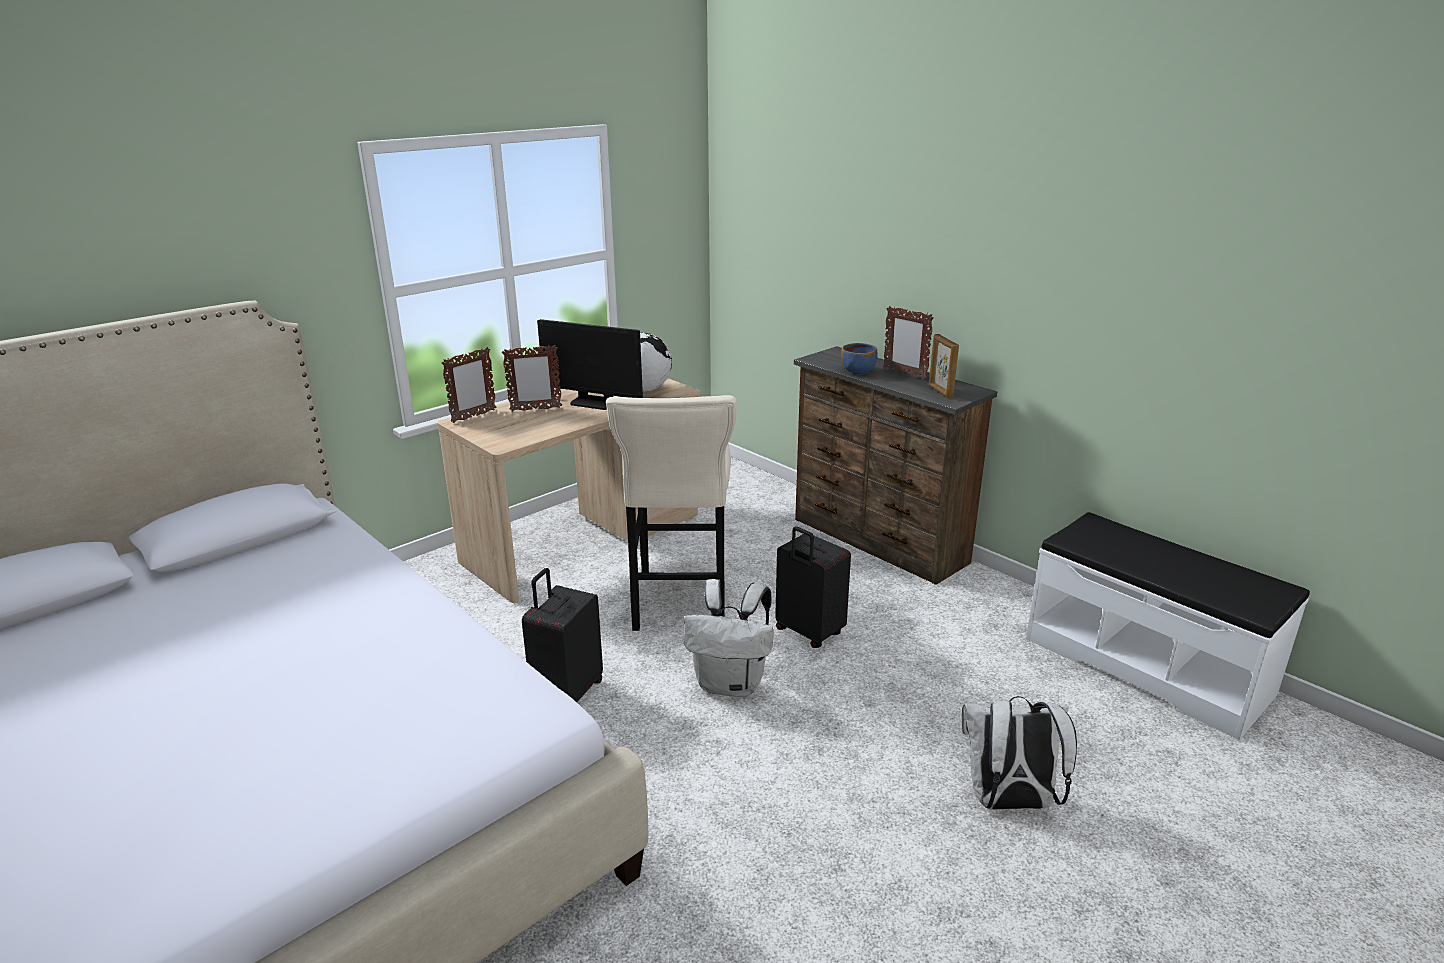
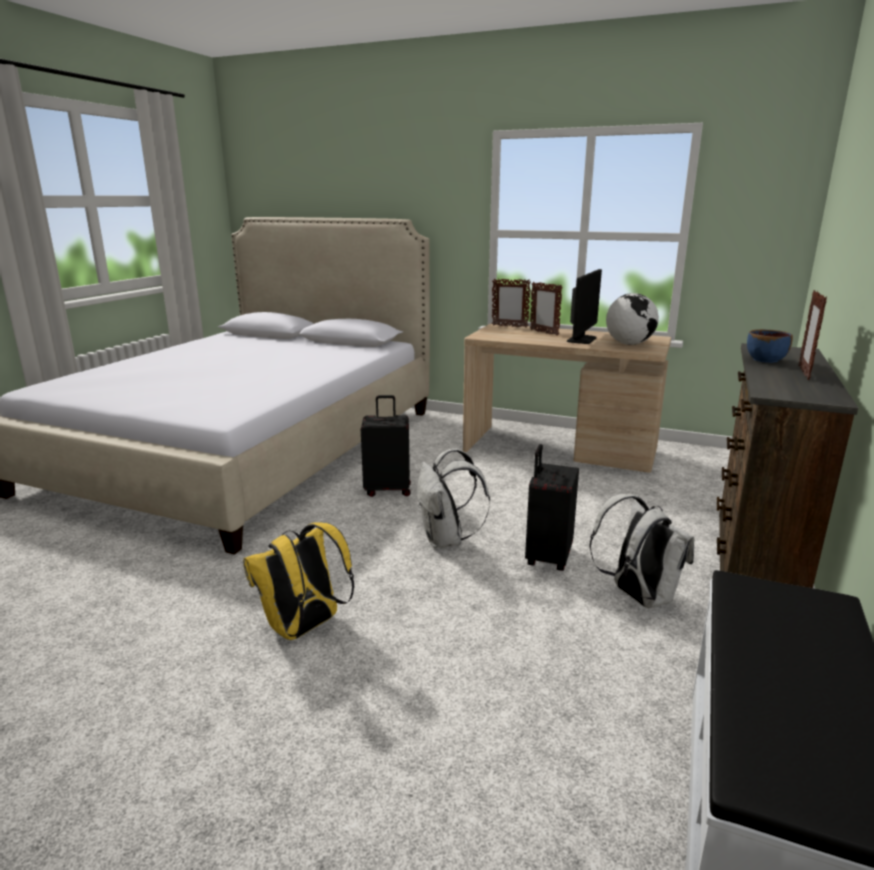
camera: 65 degrees right, 5 degrees down
(594, 402) = (581, 339): monitor -> monitor turned 150 degrees counterclockwise
(679, 604) = (523, 498): beige stool -> none
(850, 836) = (304, 628): none -> yellow backpack
(940, 392) = (786, 387): picture frame -> none
(1008, 803) = (390, 715): white backpack -> white backpack (637, 596)

